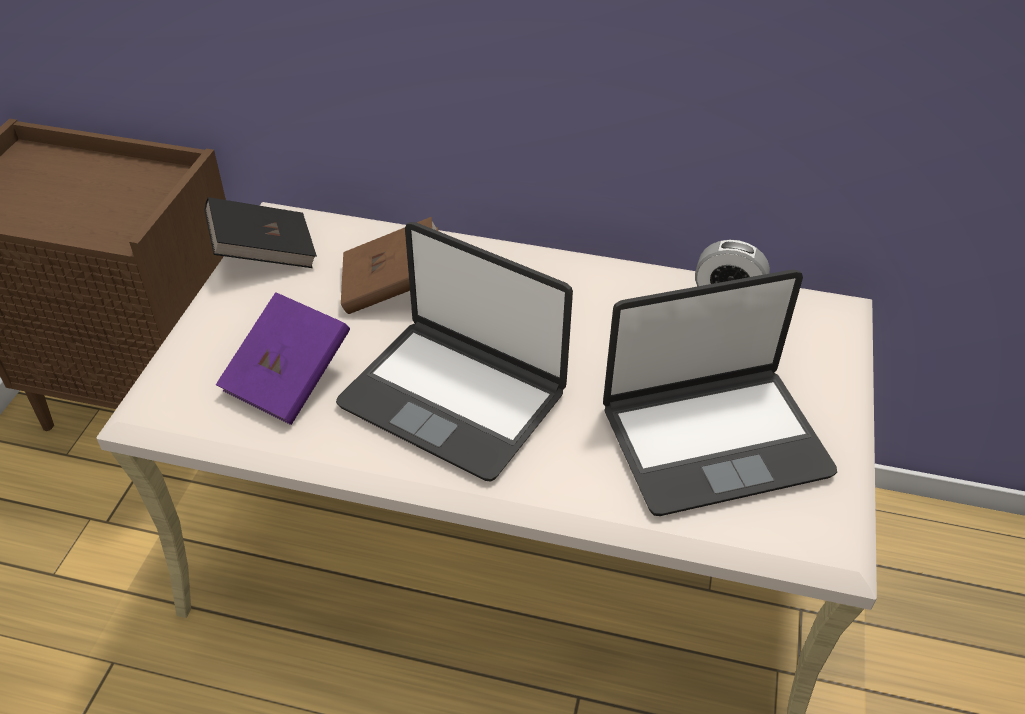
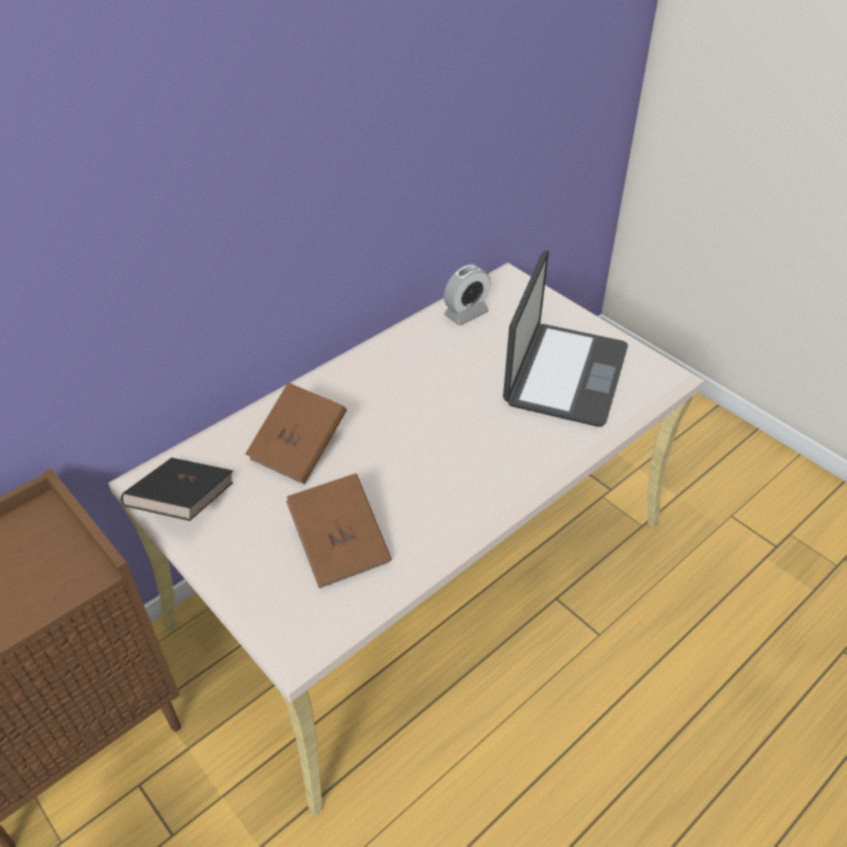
camera: 55 degrees left, 0 degrees up
(289, 379) = (340, 545): purple book -> brown book
(454, 398) = (436, 467): laptop -> none

